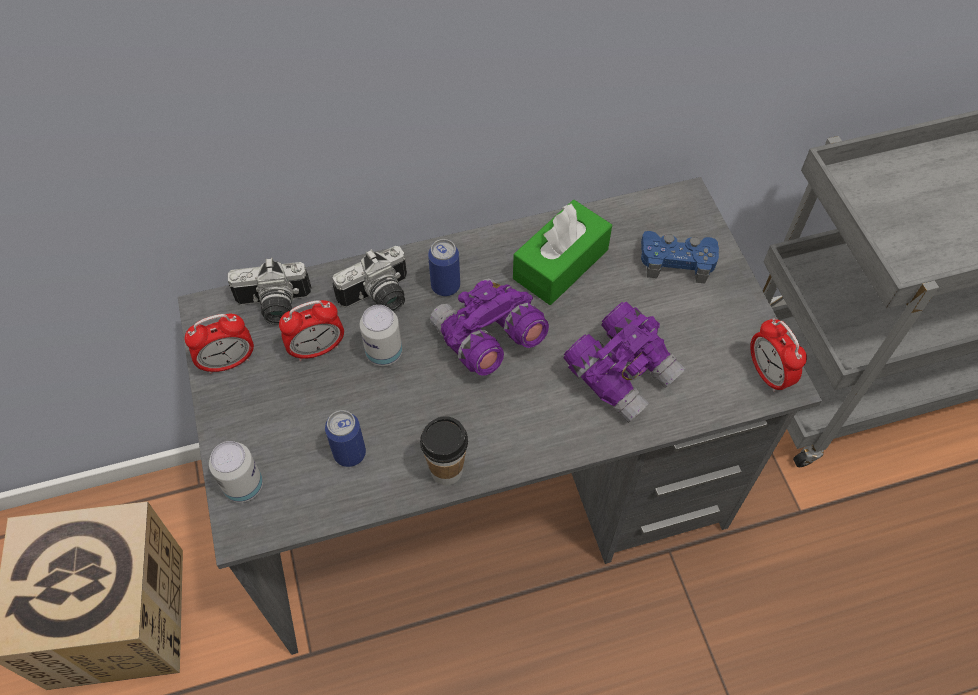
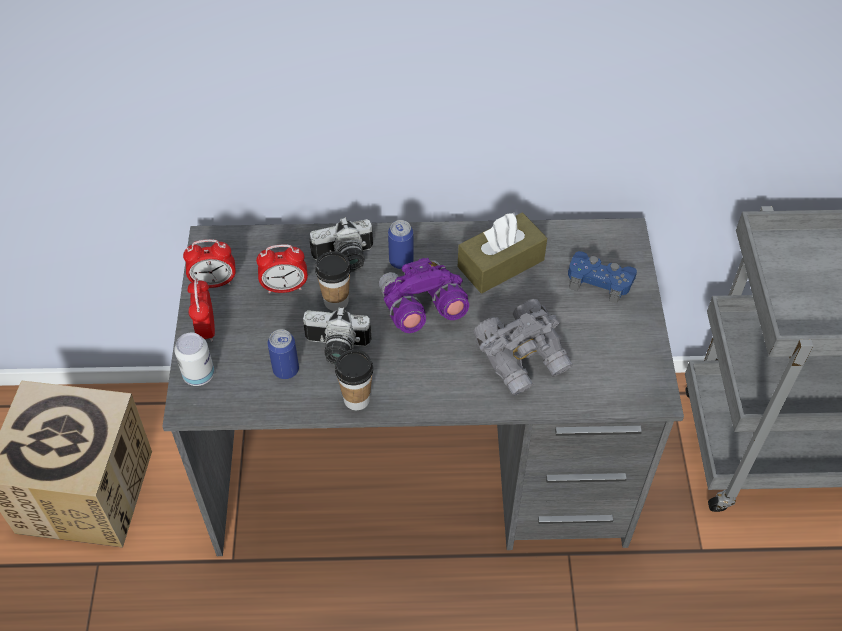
camera: 15 degrees right, 5 degrees down
(274, 307) = (261, 249): camera -> camera (336, 349)
(384, 353) = (336, 301): can -> cup
(560, 264) = (501, 263): green tissue box -> brown tissue box
(622, 373) = (522, 358): purple binoculars -> grey binoculars
(767, 374) = (644, 385): alarm clock -> alarm clock (206, 329)

